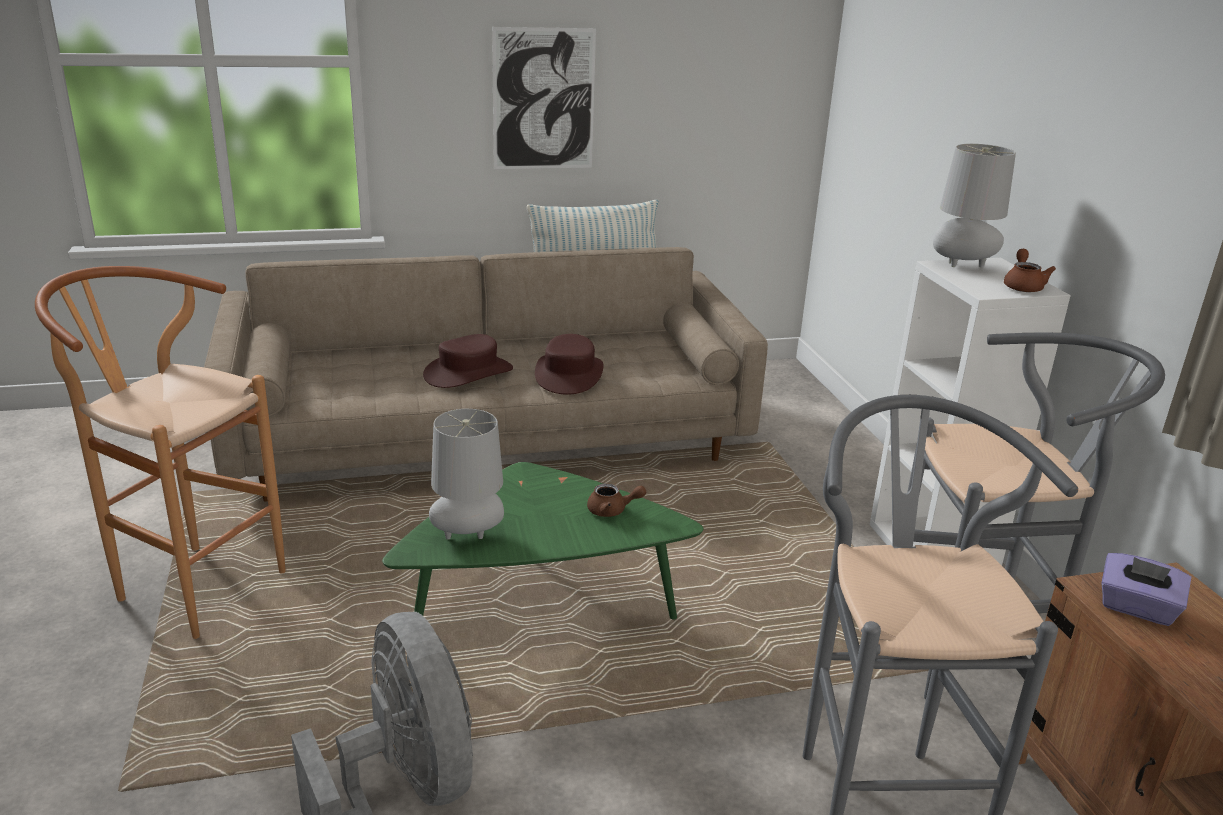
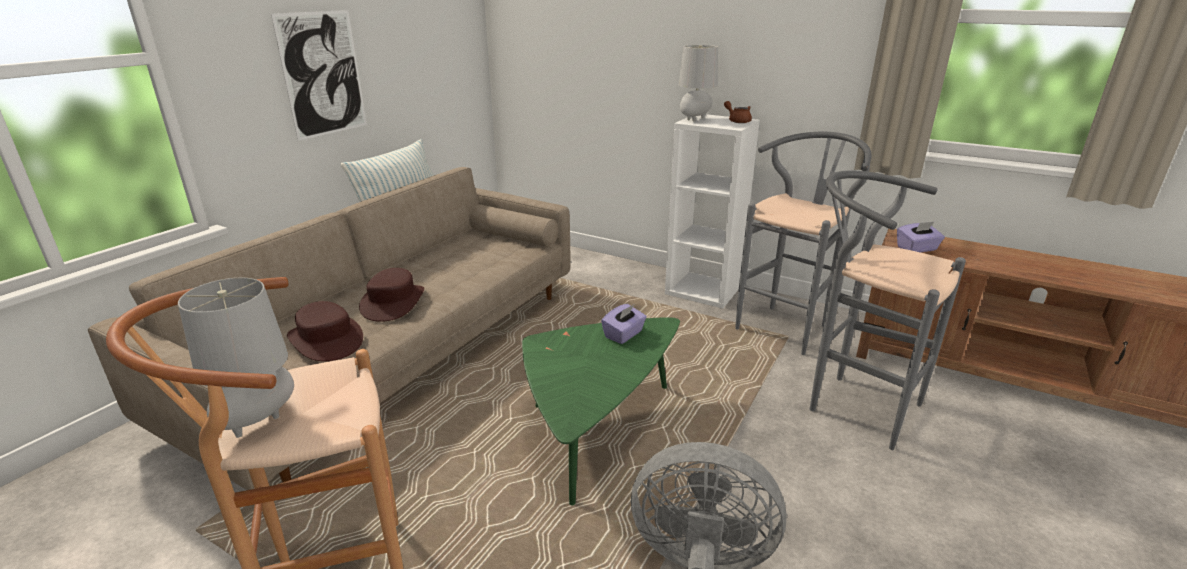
camera: 45 degrees left, 0 degrees up
(468, 535) = (580, 393): grey table lamp -> grey table lamp (260, 421)
(569, 374) = (462, 275): brown hat -> brown hat (326, 339)
(612, 511) = (624, 334): brown teapot -> purple tissue box

